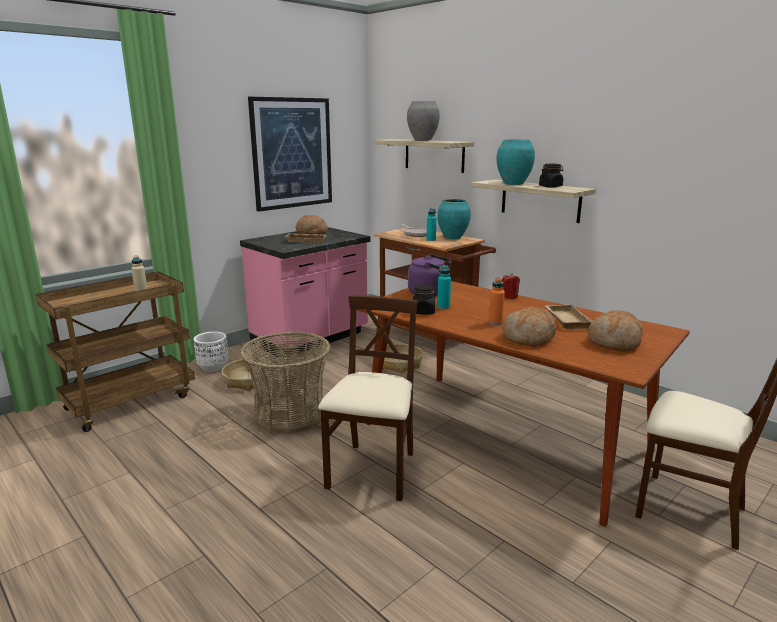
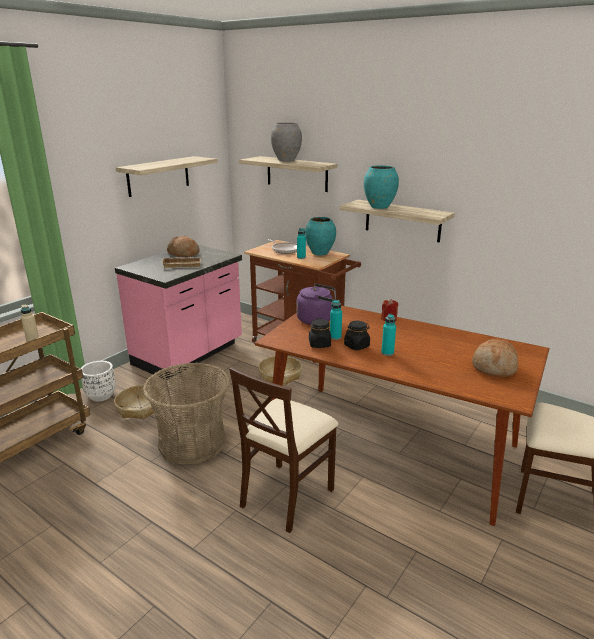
camera: 10 degrees left, 5 degrees up
(292, 153) = (158, 176): picture -> shelf
(373, 472) = (286, 495): beige chair -> beige chair turned 150 degrees counterclockwise
(495, 323) = (387, 353): orange bottle -> turquoise bottle
(529, 338) = (422, 368): bread -> none
(550, 186) = (414, 211): black jar -> black jar (356, 346)
(565, 320) = (445, 344): beige tray -> none

